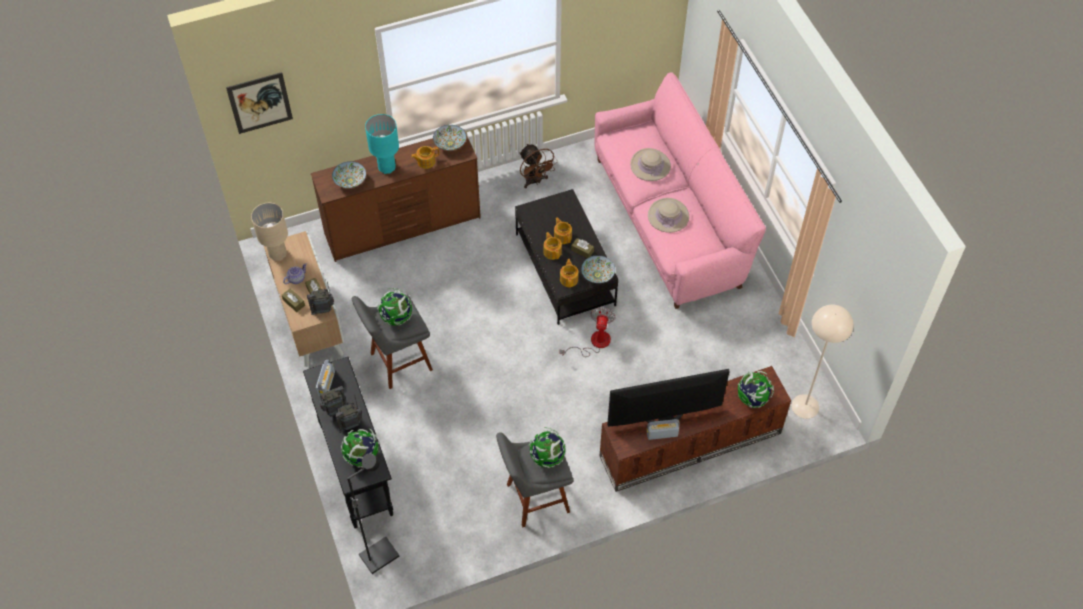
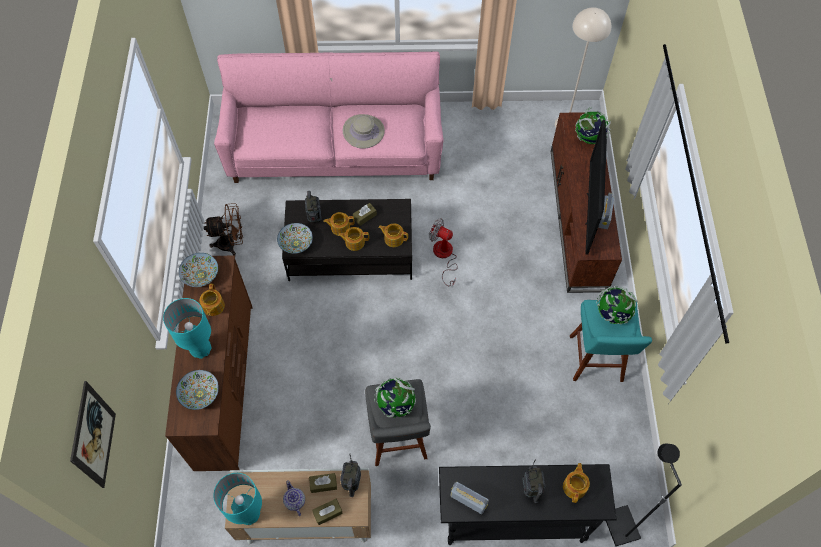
camera: 70 degrees left, 5 degrees up
(277, 254) = (248, 514): beige table lamp -> turquoise table lamp
(335, 410) = (507, 500): radio -> radio (314, 218)
(362, 456) = (575, 486): globe -> teapot
(534, 499) = (596, 361): grey stool -> turquoise stool
(597, 275) = (399, 213): bowl -> bowl (296, 243)
(650, 165) = (297, 125): beige hat -> none

